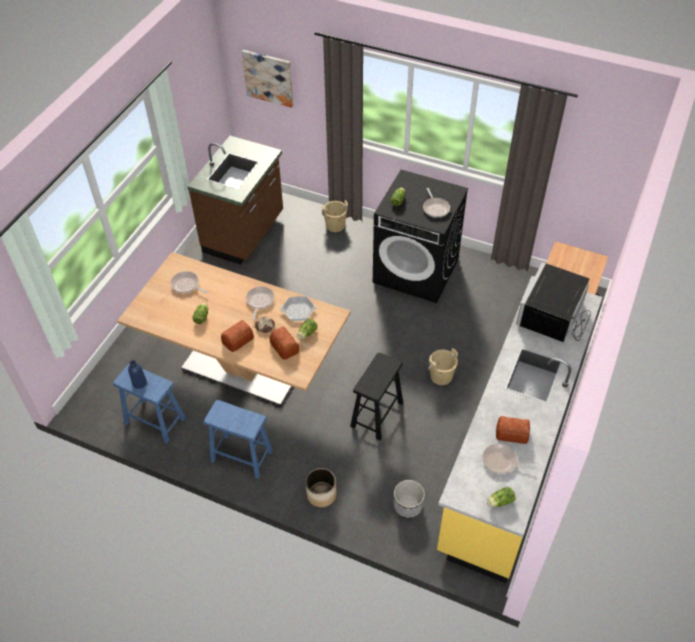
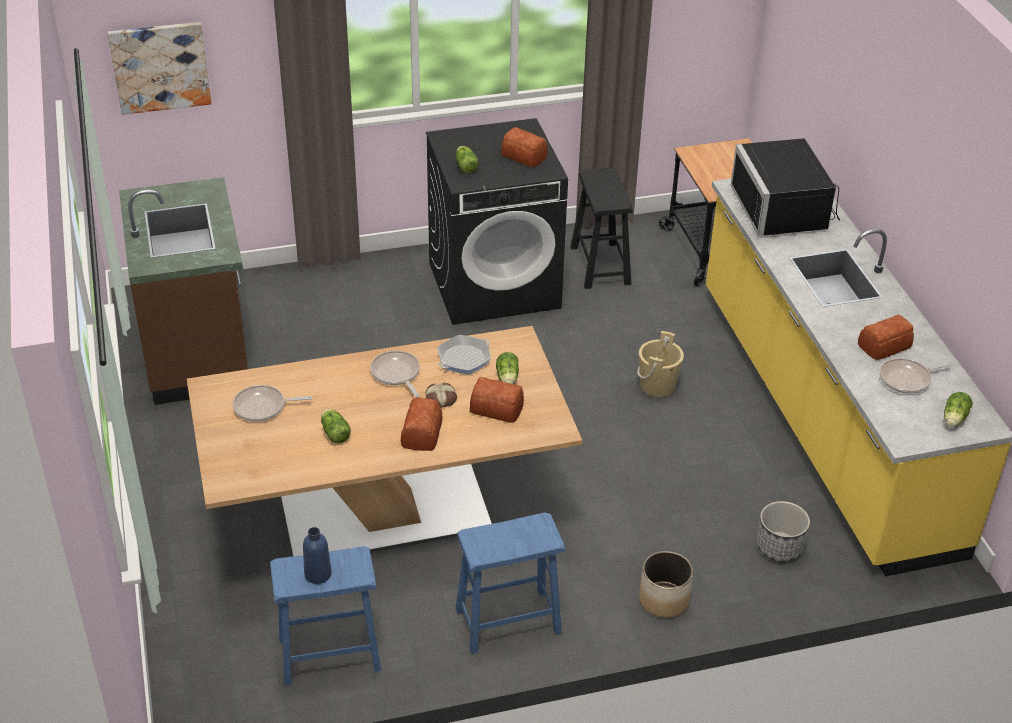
camera: 40 degrees left, 10 degrees down
(335, 225) = (323, 281): beige bucket -> none
(377, 414) = (629, 470): black stool -> black stool (600, 265)
(435, 208) = (523, 155): frying pan -> bread

